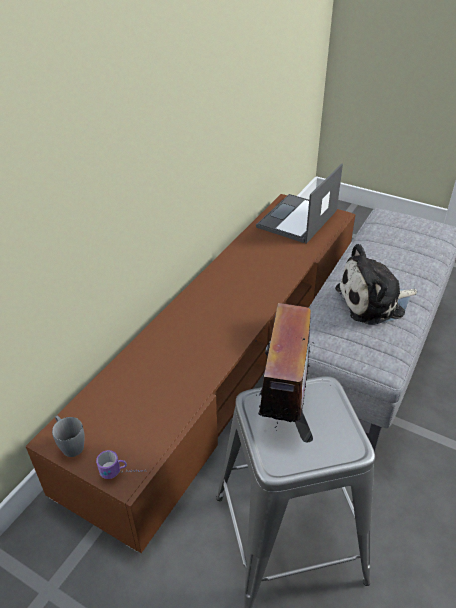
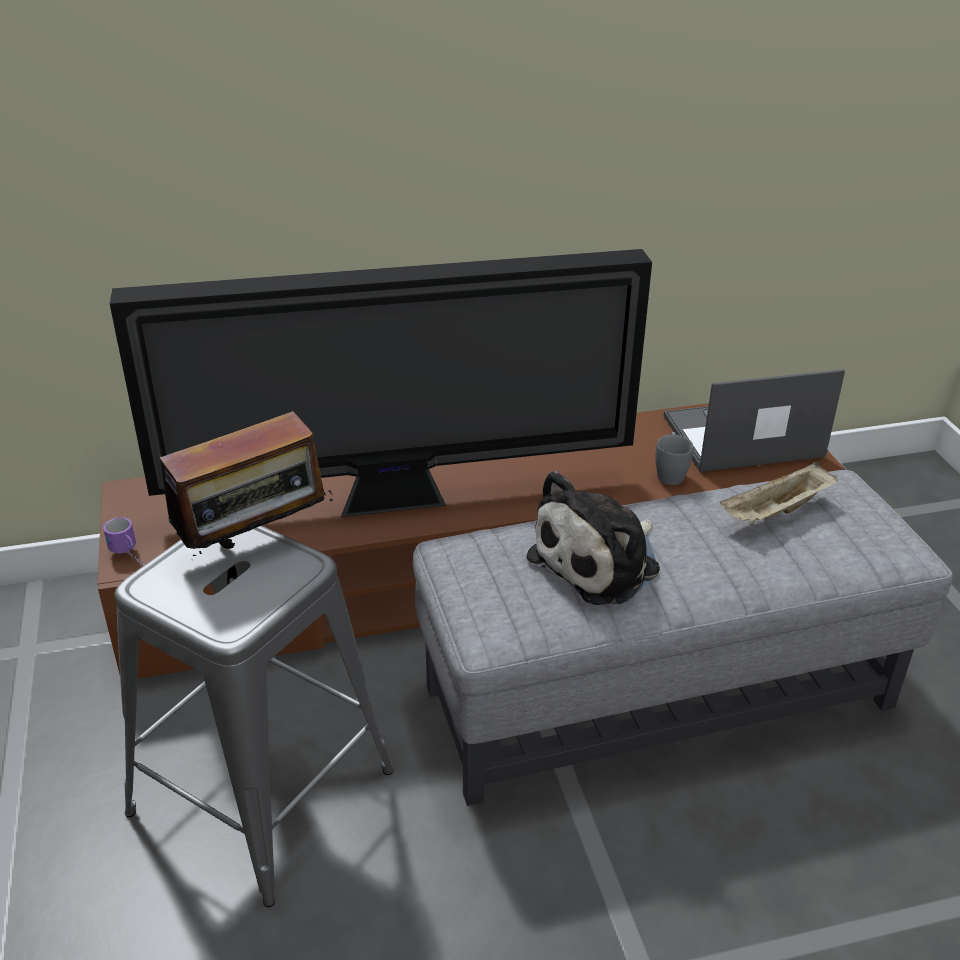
camera: 45 degrees right, 5 degrees down
(70, 444) = (133, 505): grey mug -> grey mug (670, 473)
(210, 339) = (399, 501): none -> television
(374, 302) = (600, 562): plush toy -> plush toy turned 75 degrees counterclockwise
(393, 239) = (776, 513): none -> beige tray

